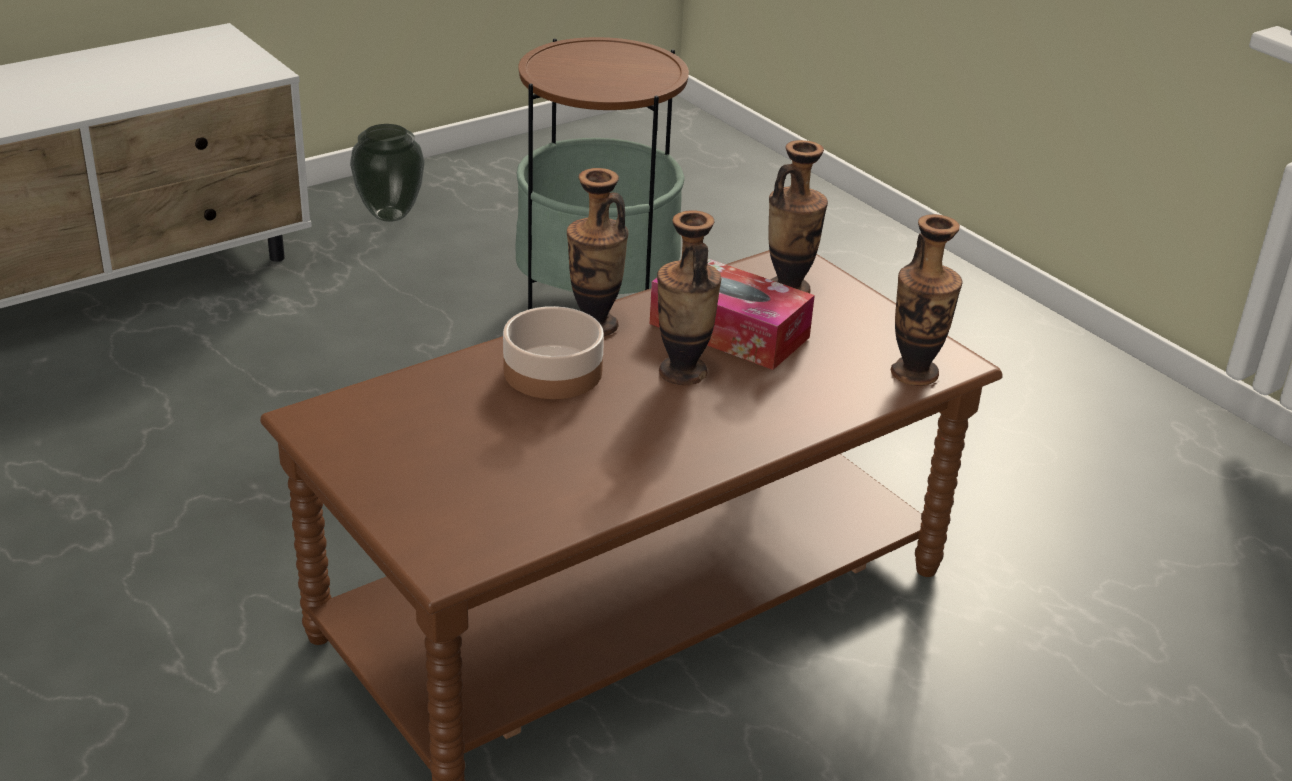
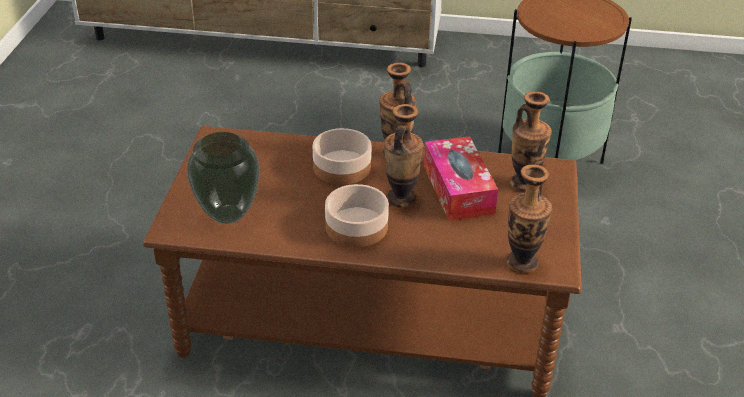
camera: 45 degrees right, 5 degrees up
(390, 215) = (503, 64): vase -> vase (228, 214)
(681, 430) = (356, 226): none -> bowl

